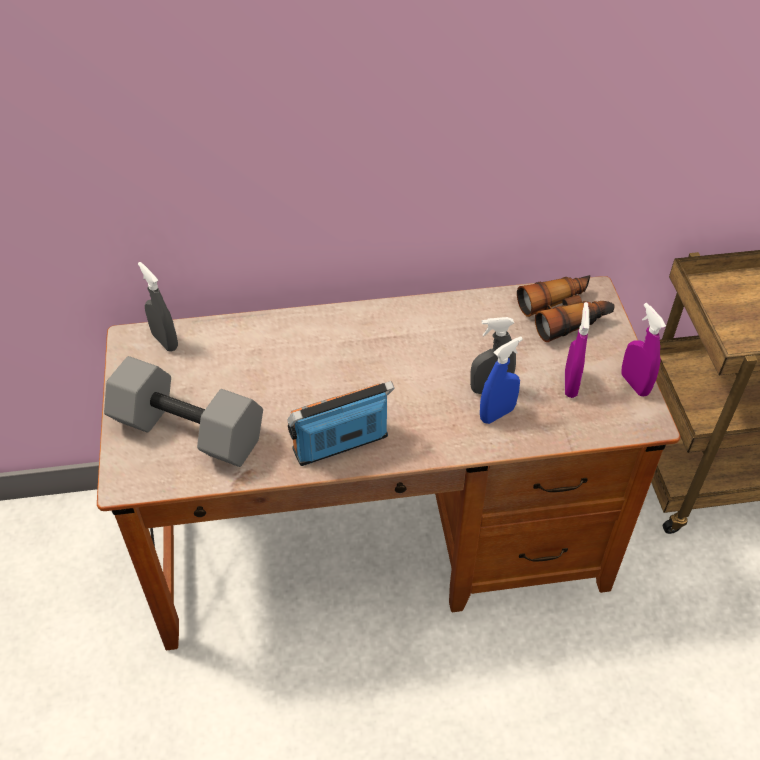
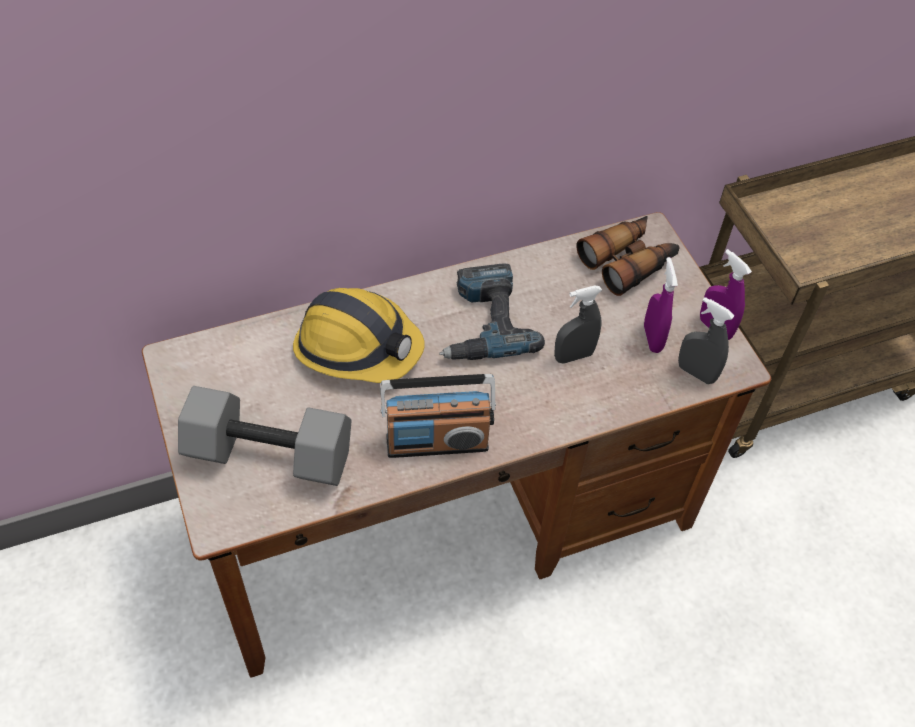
camera: 15 degrees left, 5 degrees up
(165, 341) = (212, 355): grey spray bottle -> grey spray bottle (696, 373)
(293, 353) = (357, 347): none -> hard hat
(341, 444) = (437, 442): radio -> radio turned 150 degrees counterclockwise
(413, 348) = (483, 323): none -> power drill
(497, 414) = (587, 382): blue spray bottle -> none

